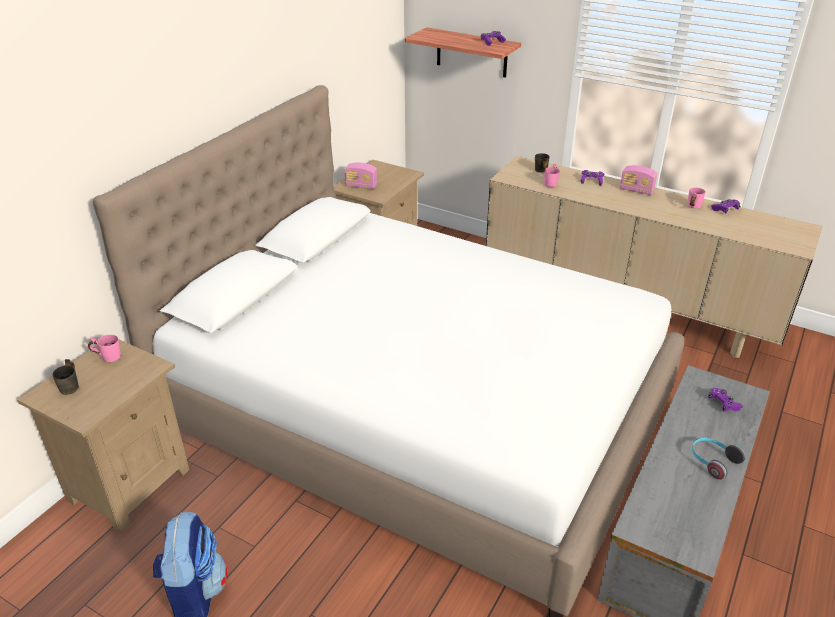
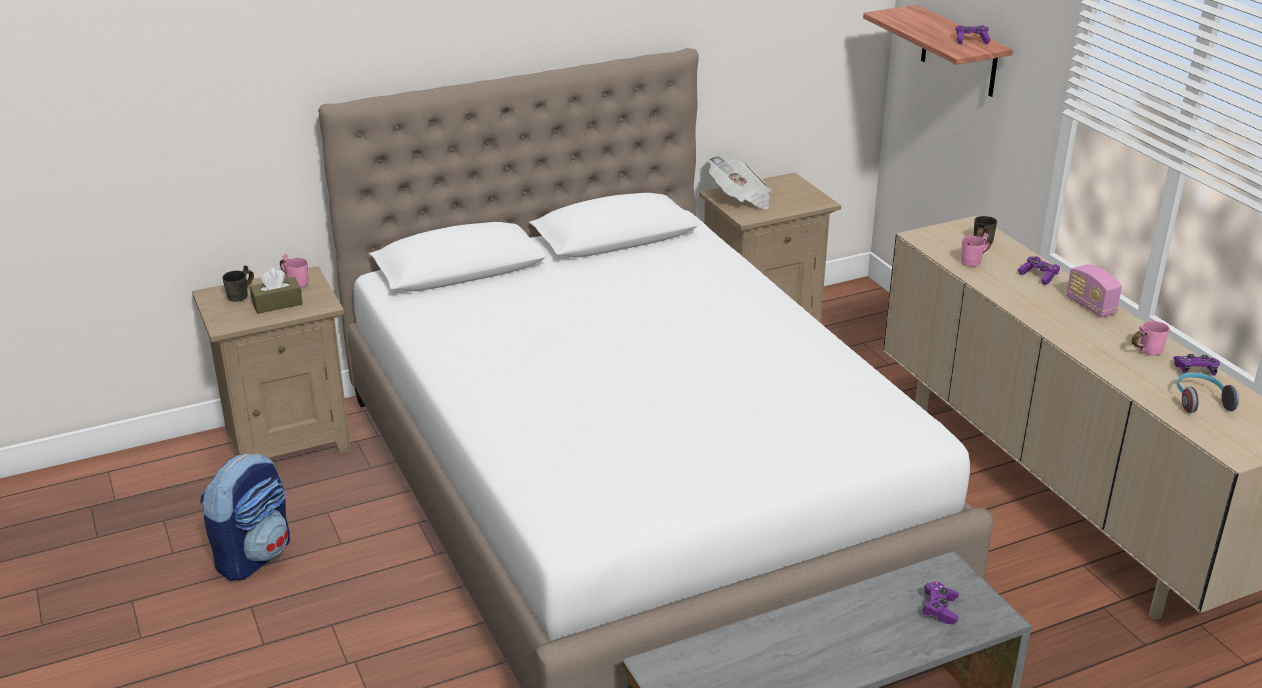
camera: 35 degrees right, 5 degrees down
(111, 380) = (277, 303): none -> brown tissue box
(361, 186) = (740, 199): radio -> newspaper
(712, 461) = (837, 655): headphones -> headphones (1200, 401)

